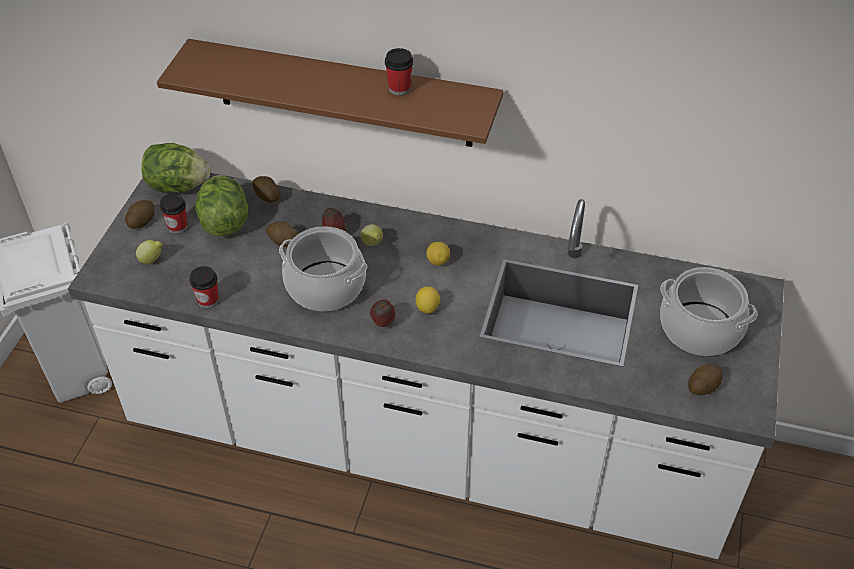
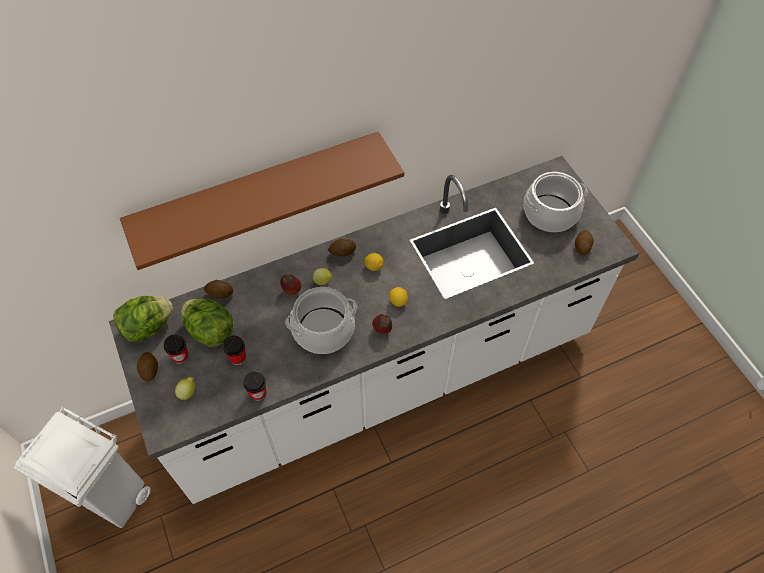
camera: 40 degrees left, 10 degrees up
(283, 242) = (265, 318): potato -> potato (342, 252)
(399, 88) = (314, 169): cup -> cup (238, 357)

